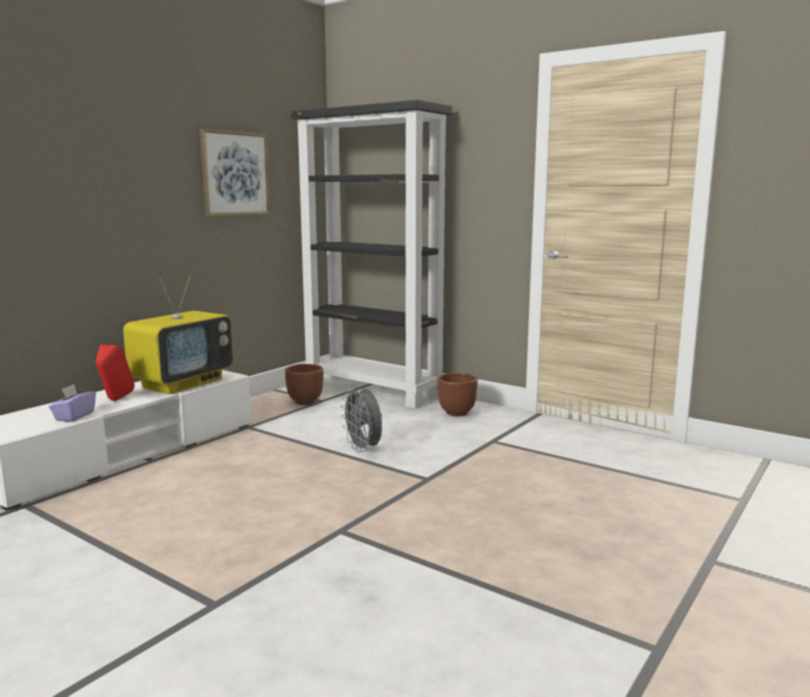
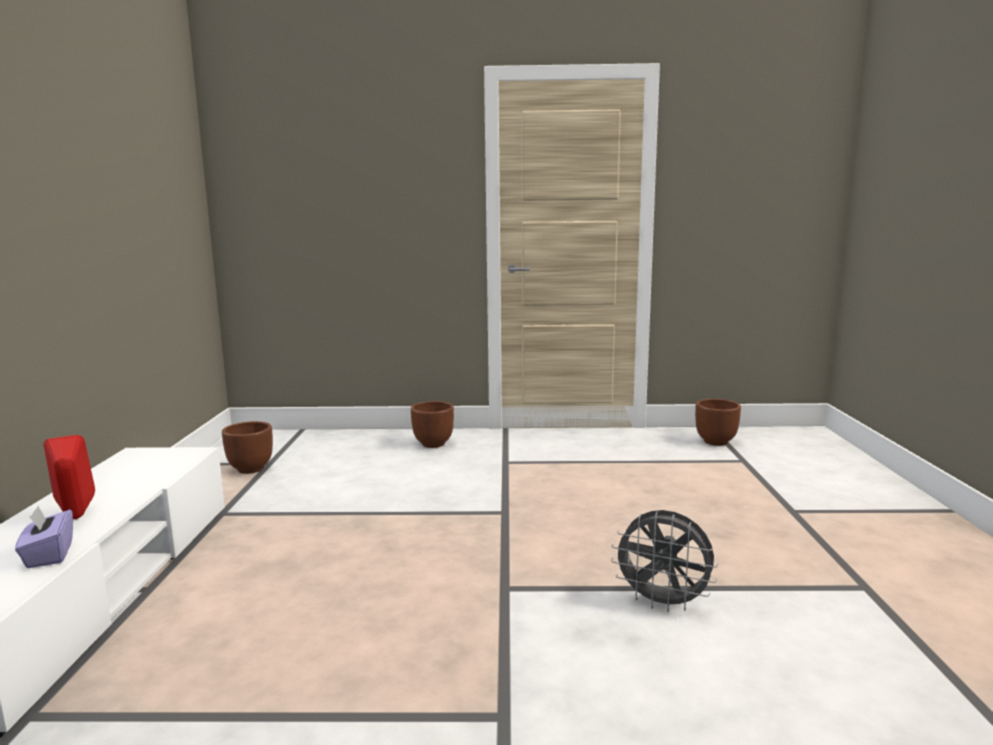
camera: 35 degrees left, 0 degrees up
(183, 383) = (141, 474): television -> none
(235, 174) = (127, 184): picture -> none
(363, 449) = (397, 501): grey fan -> grey fan (663, 603)
(374, 390) = (313, 440): black bookcase -> none
(744, 474) = (715, 442): none -> brown planter

